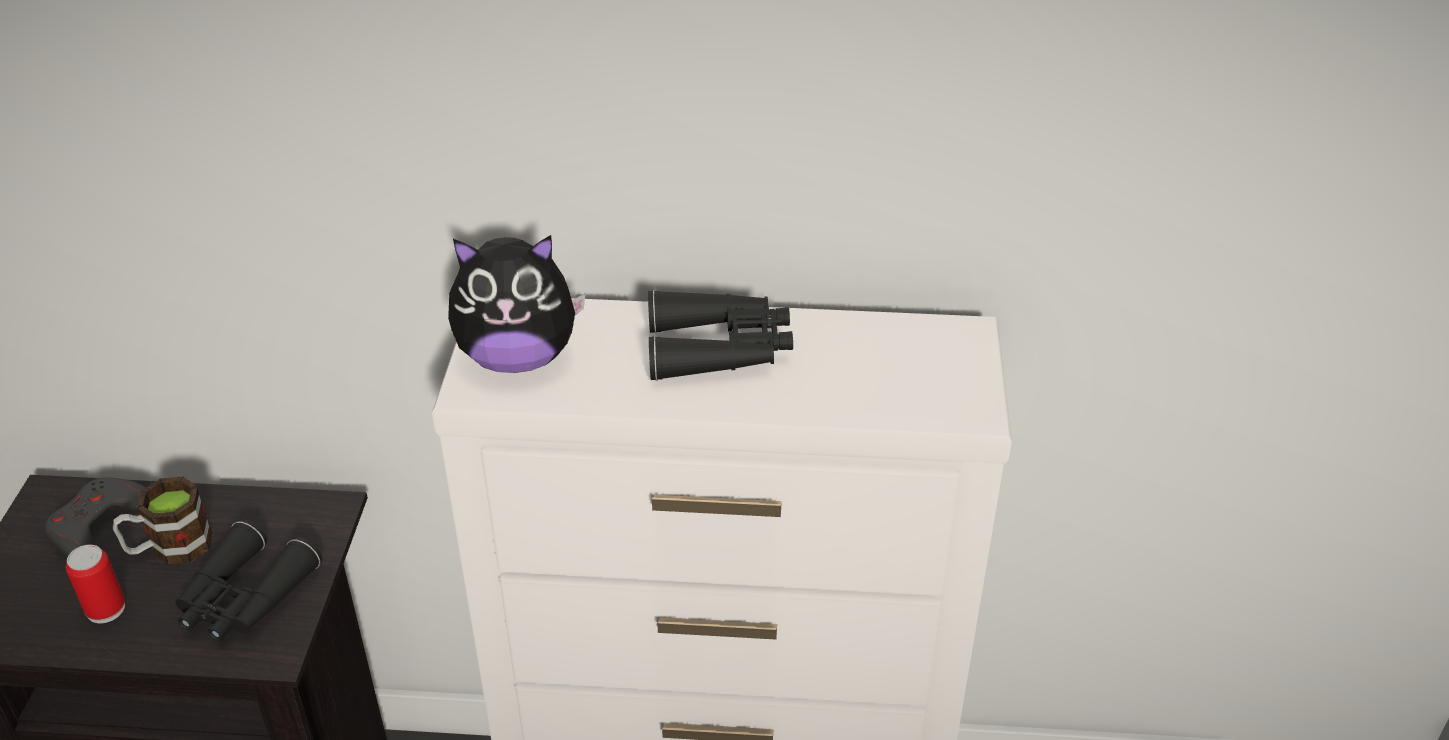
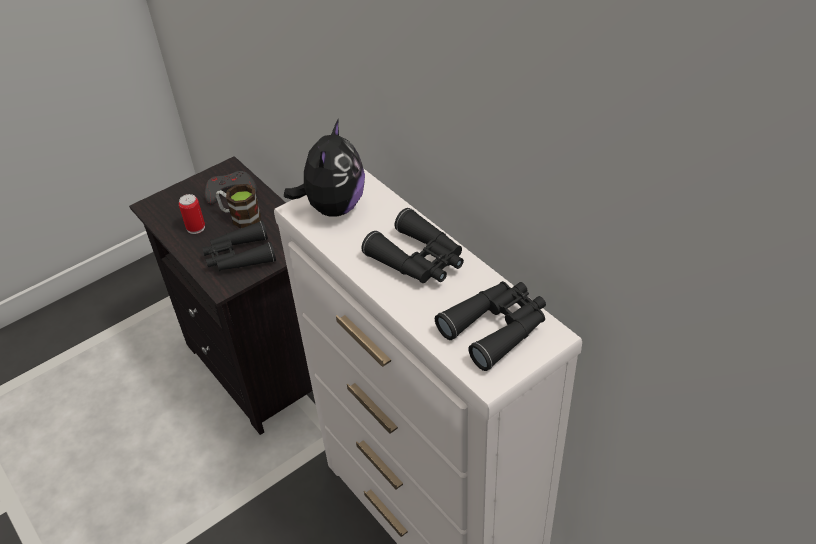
camera: 50 degrees right, 5 degrees up
(518, 358) = (333, 207): plush toy -> plush toy turned 120 degrees counterclockwise
(907, 361) = (496, 328): none -> black binoculars

